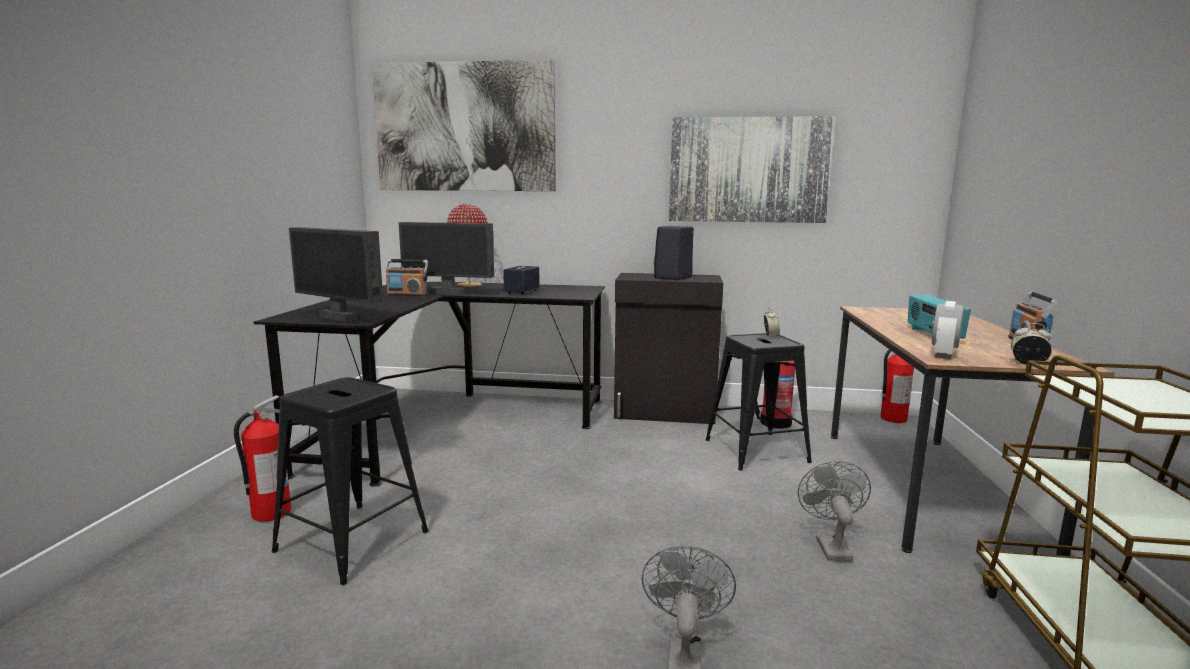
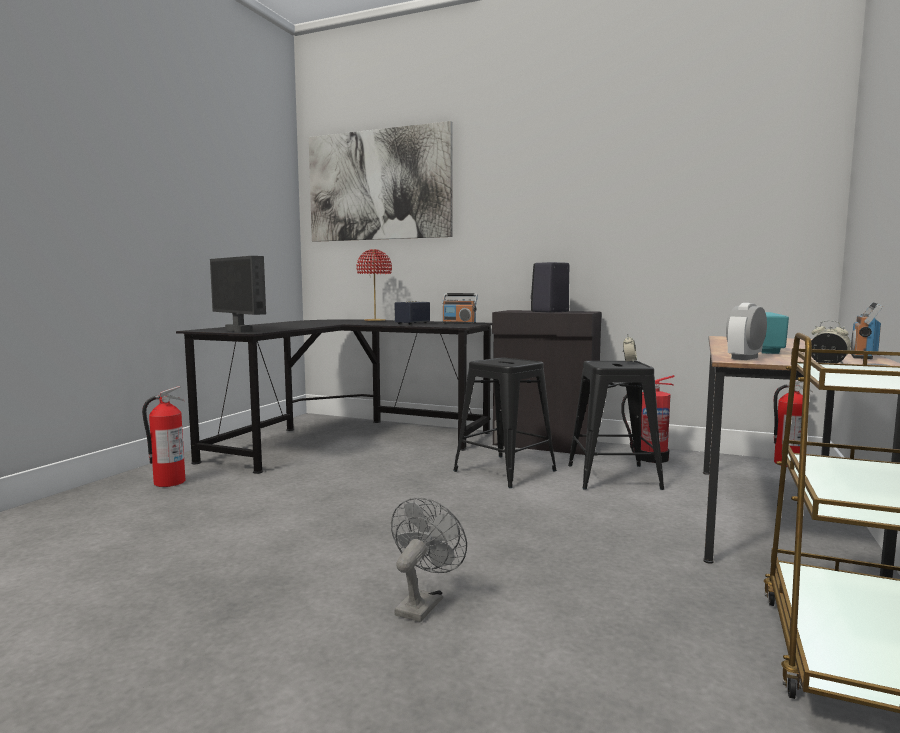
camera: 15 degrees right, 5 degrees down
(353, 541) = (215, 504): black stool -> black stool (505, 471)
(407, 295) = (314, 323): radio -> radio (459, 323)
(449, 292) = (350, 323): monitor -> none
(748, 170) = (628, 209): picture -> none
(830, 546) = (628, 549): grey fan -> none

